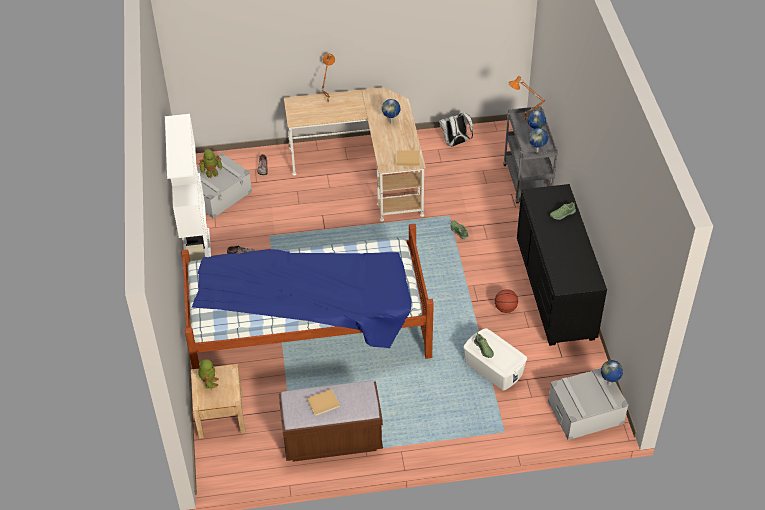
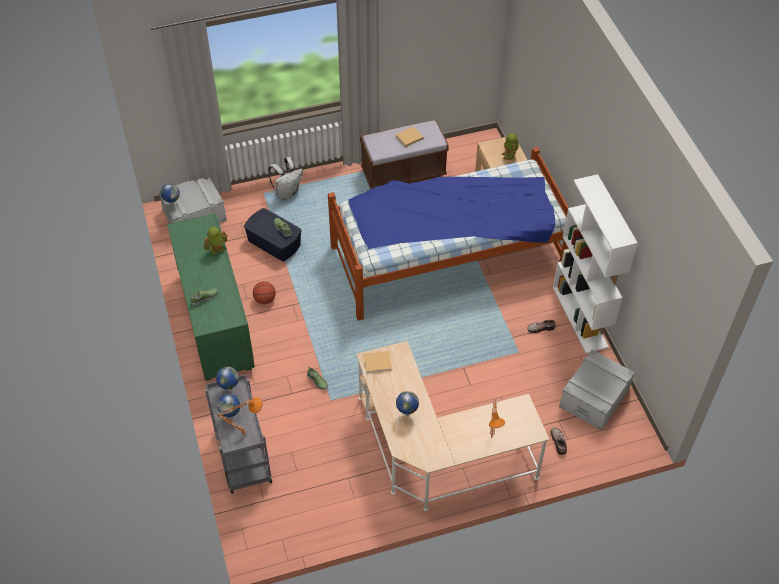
camera: 170 degrees right, 5 degrees up
(211, 172) = (604, 383): toy robot -> toy robot (217, 250)
(455, 143) = (333, 511): white backpack -> white backpack (287, 193)
(494, 367) = (274, 243): white storage box -> blue storage box
(555, 292) = (215, 322): black dresser -> green dresser

